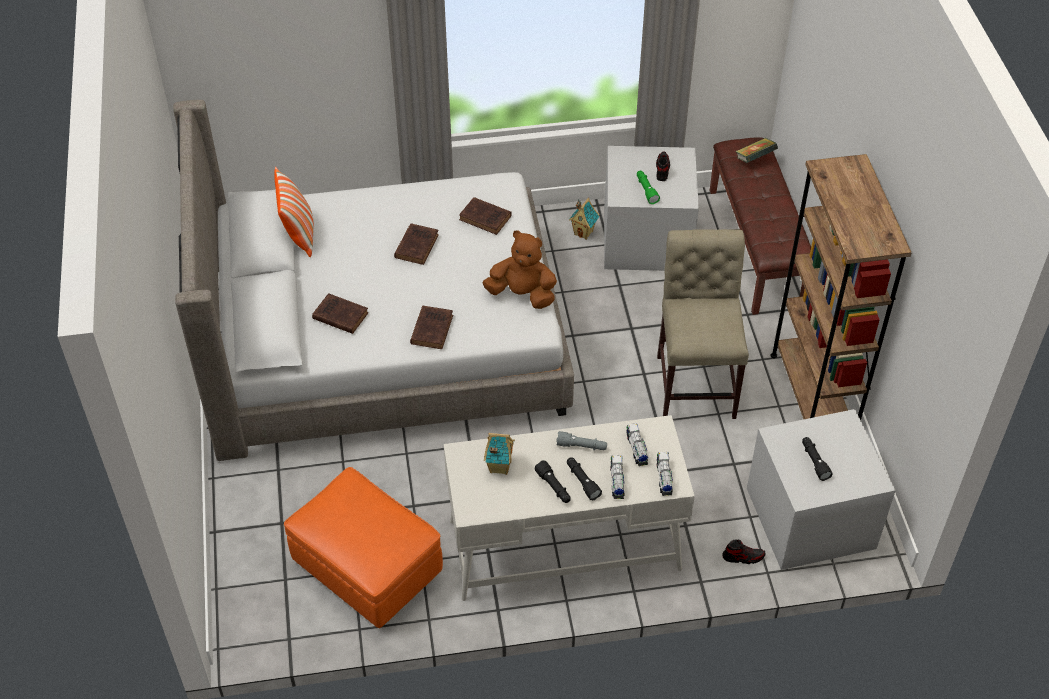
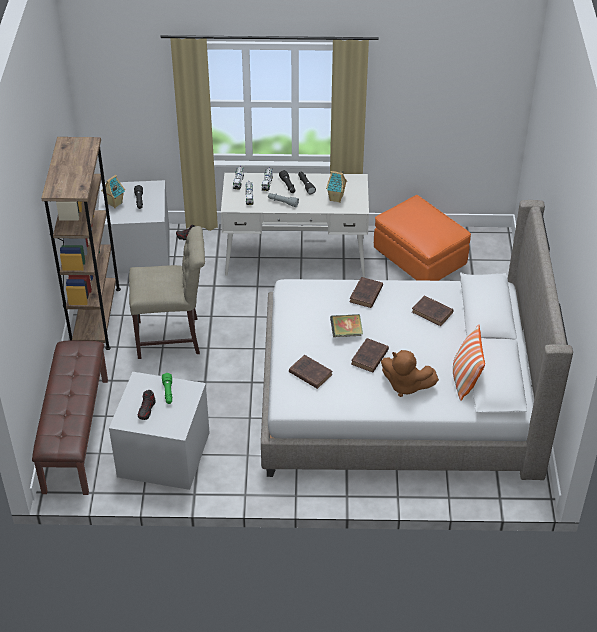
camera: 170 degrees left, 5 degrees down
(522, 294) = (295, 311): brown plush toy -> brown plush toy (405, 385)
(584, 233) = (215, 468): toy house -> toy house (114, 203)
(695, 381) = (173, 338): beige chair -> beige chair turned 105 degrees counterclockwise
(755, 159) = (57, 429): book -> book (346, 333)

